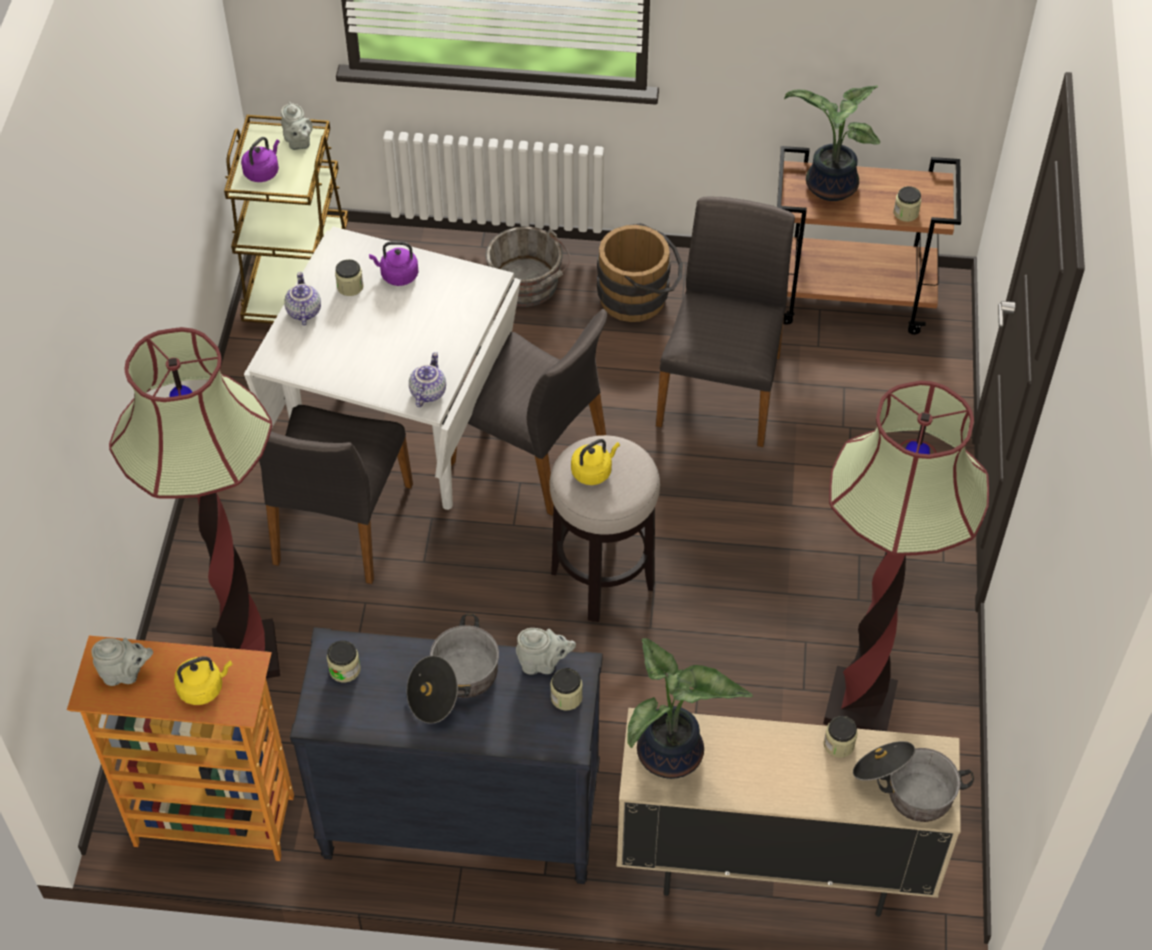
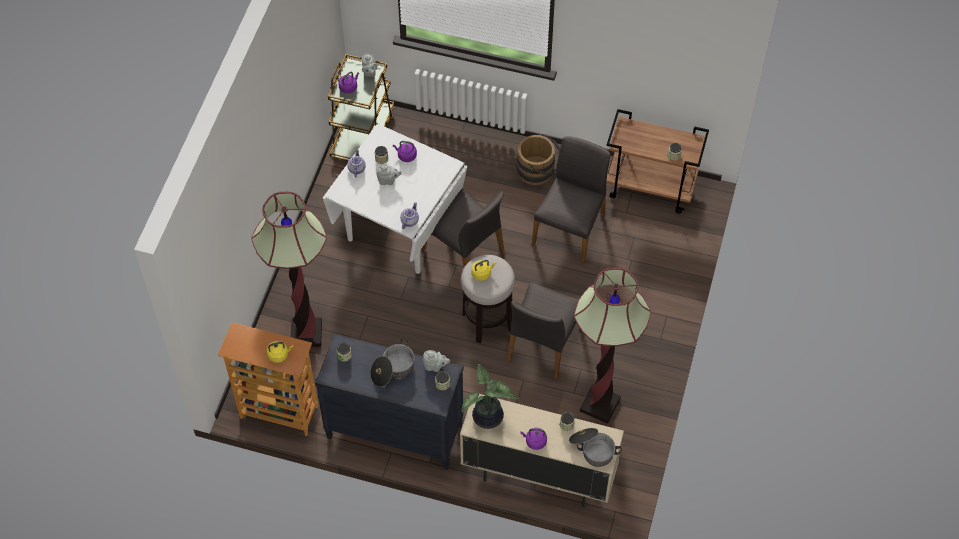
camera: 10 degrees right, 5 degrees up
(125, 673) = (245, 342): grey teapot -> grey teapot (388, 180)
(340, 525) = (362, 273): grey chair -> grey chair (543, 344)
(527, 285) = (481, 156): grey bucket -> none
(781, 790) = (534, 441): none -> purple kettle
(828, 187) = (637, 134): potted plant -> none

